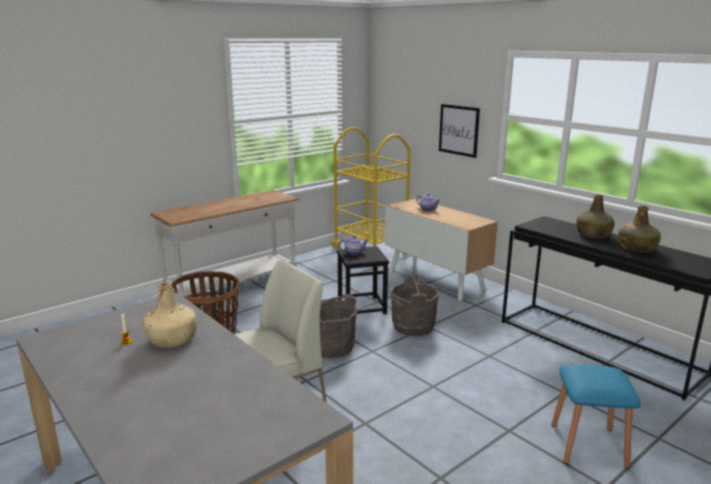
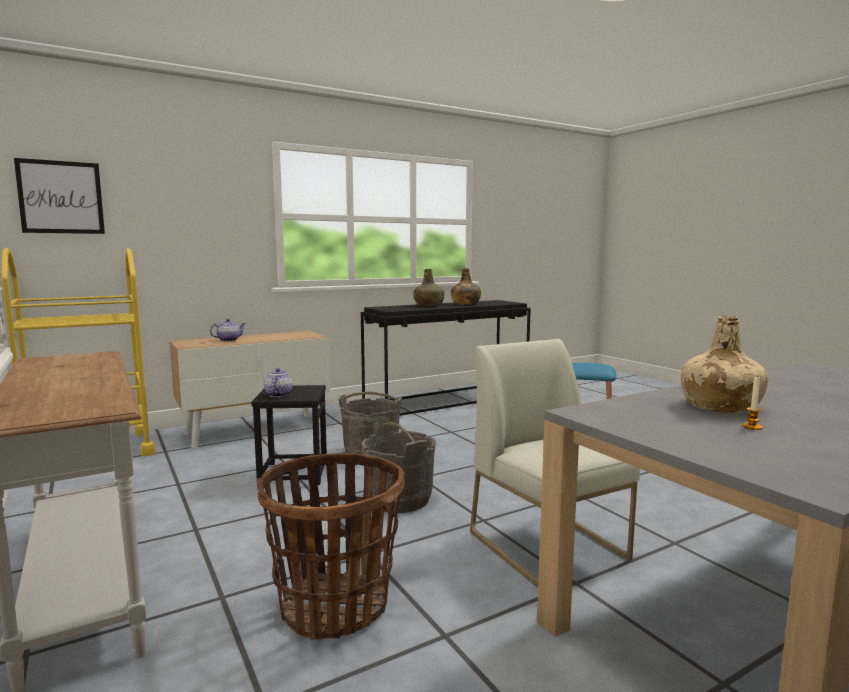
camera: 80 degrees left, 10 degrees down
(458, 130) = (212, 238): picture -> picture (61, 197)

